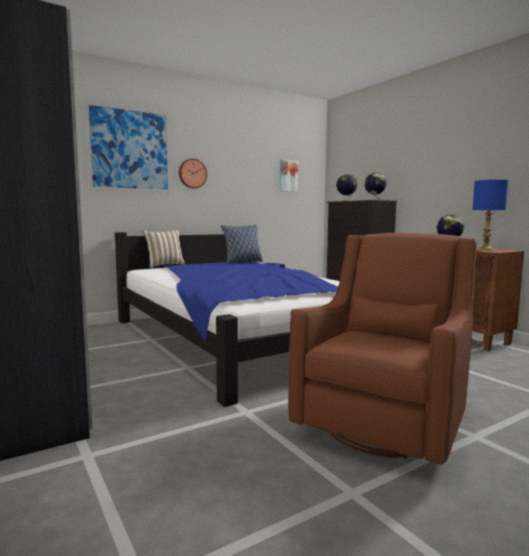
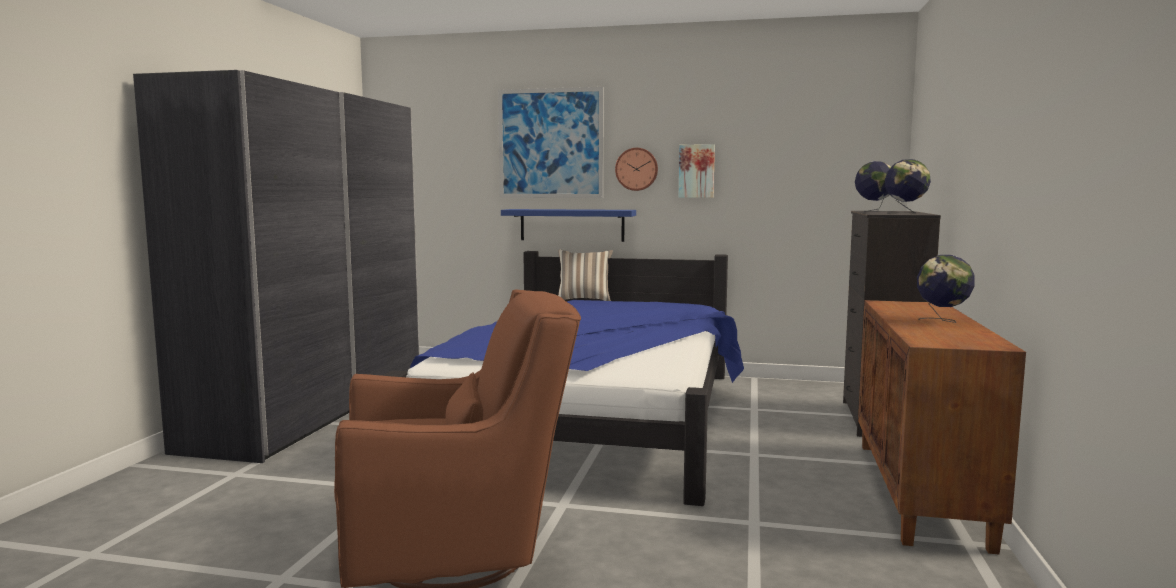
camera: 45 degrees right, 0 degrees up
(148, 212) = (572, 225): none -> blue shelf
(242, 262) = (685, 306): pillow -> none
(288, 175) = (816, 161): picture -> picture (696, 171)
(485, 250) = (950, 337): blue table lamp -> none

